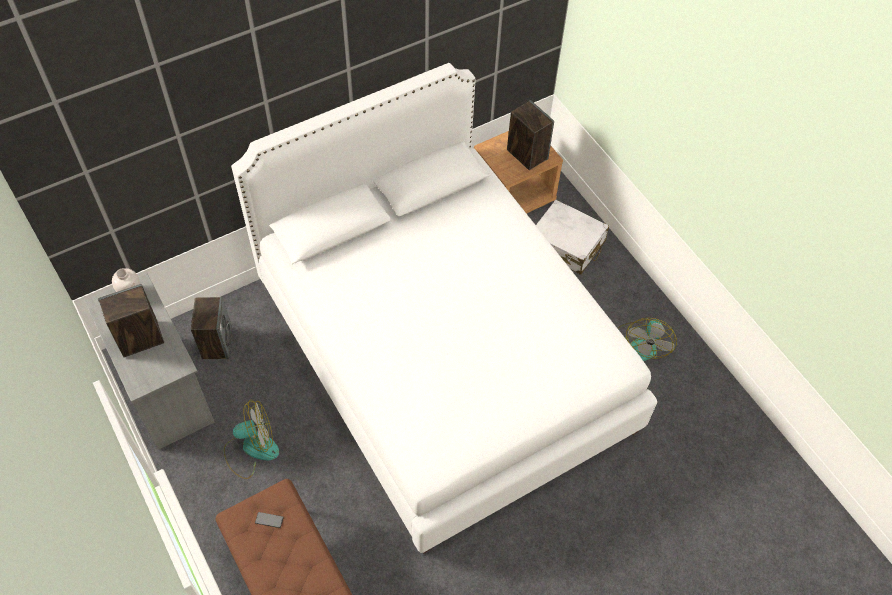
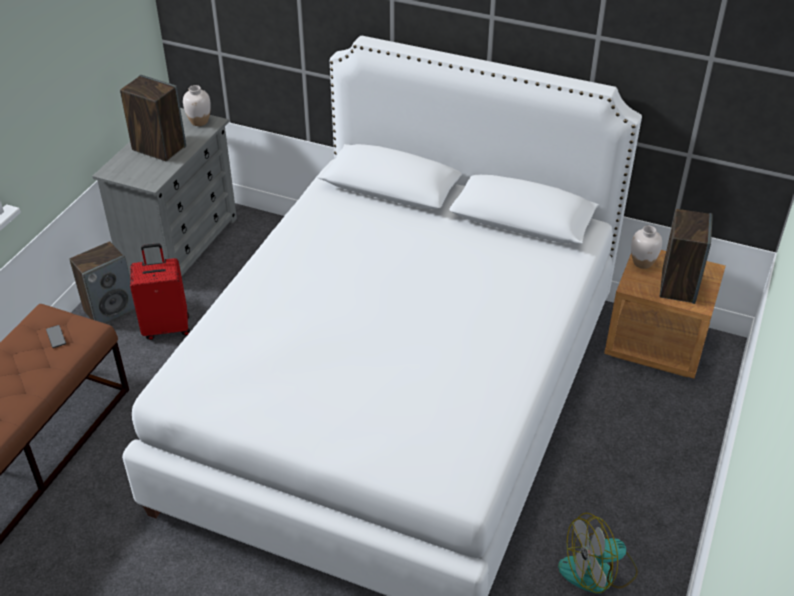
camera: 55 degrees right, 15 degrees down
(217, 343) = (256, 246): speaker -> speaker (110, 310)
(251, 449) = (166, 327): fan -> red suitcase
(494, 155) = (642, 263): none -> white vase
(567, 245) = (650, 423): white suitcase -> none

